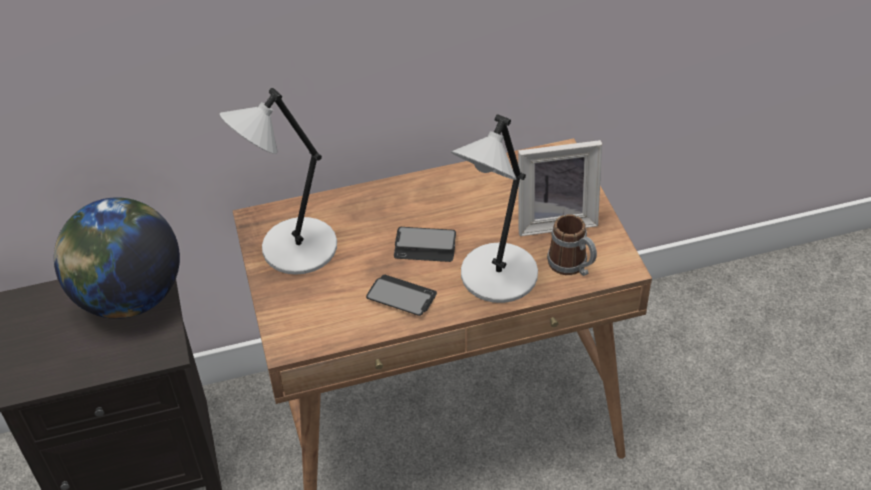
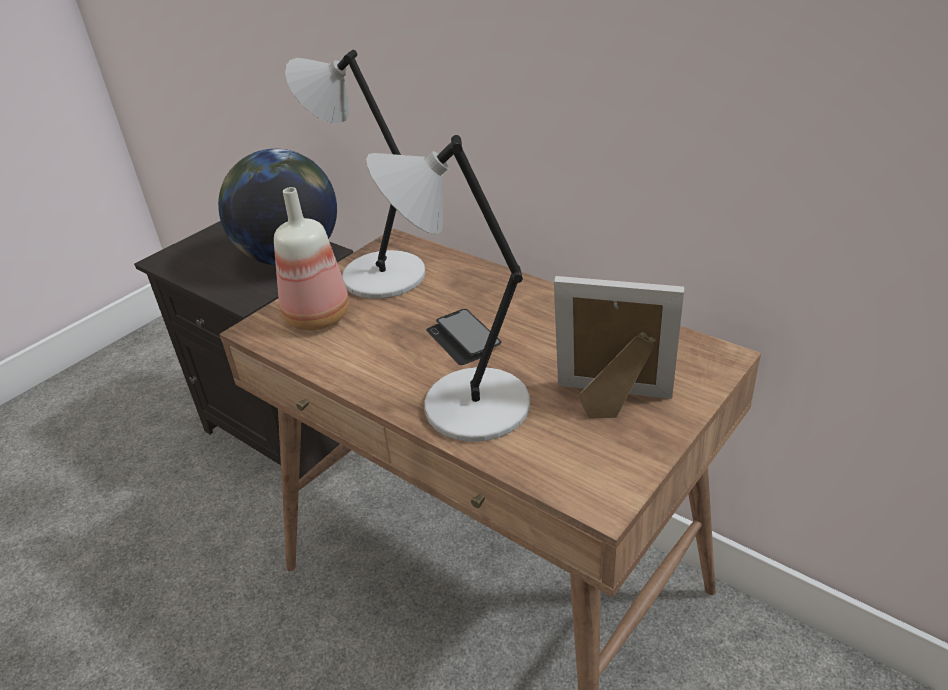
camera: 55 degrees right, 10 degrees down
(311, 306) = (315, 317): none -> bottle
(401, 296) = (377, 359): phone -> none
(555, 219) = (611, 403): picture frame -> picture frame turned 150 degrees clockwise
(572, 266) = (552, 455): mug -> none

